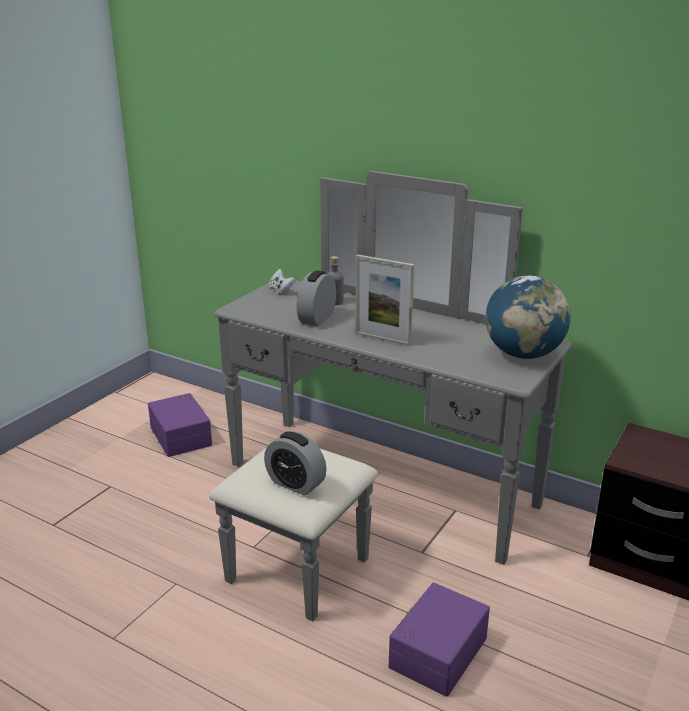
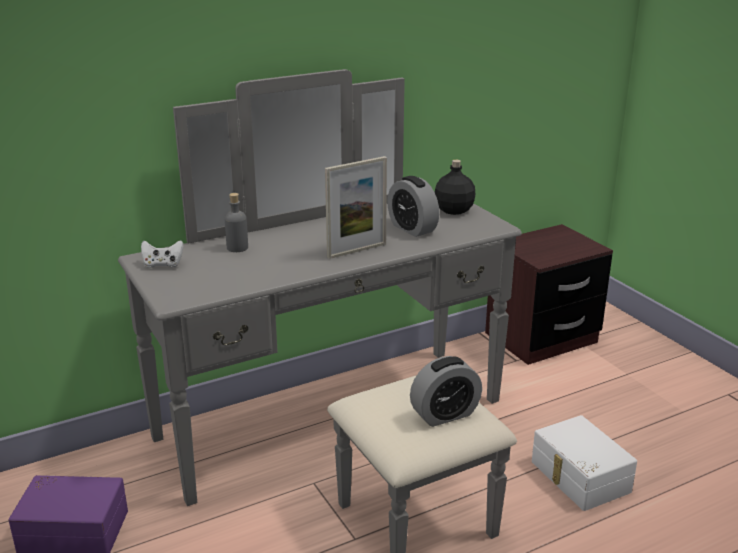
camera: 60 degrees left, 0 degrees up
(317, 318) = (266, 266): alarm clock -> alarm clock (412, 228)
(436, 651) = (578, 477): purple storage box -> white storage box
(523, 354) = (454, 210): globe -> black bottle

